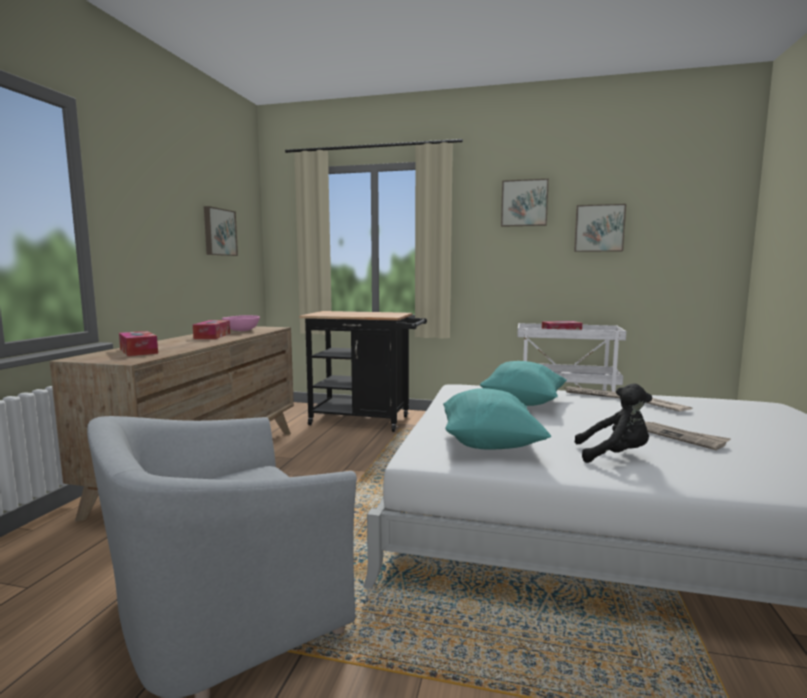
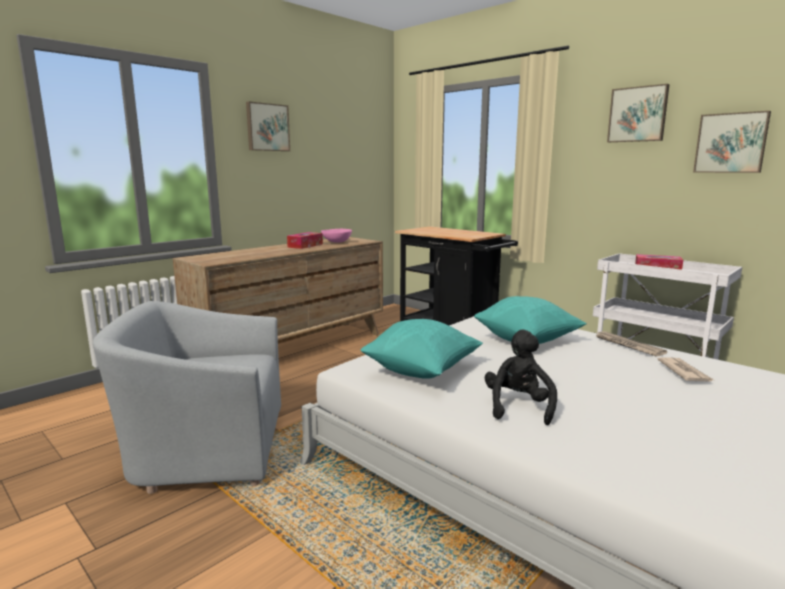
camera: 30 degrees right, 5 degrees up
(138, 351) = (232, 255): tissue box -> none
(219, 232) = (341, 154): picture -> picture (267, 127)
(614, 455) = (518, 407): black plush toy -> black plush toy turned 120 degrees counterclockwise
(680, 437) = (625, 406): newspaper -> none

